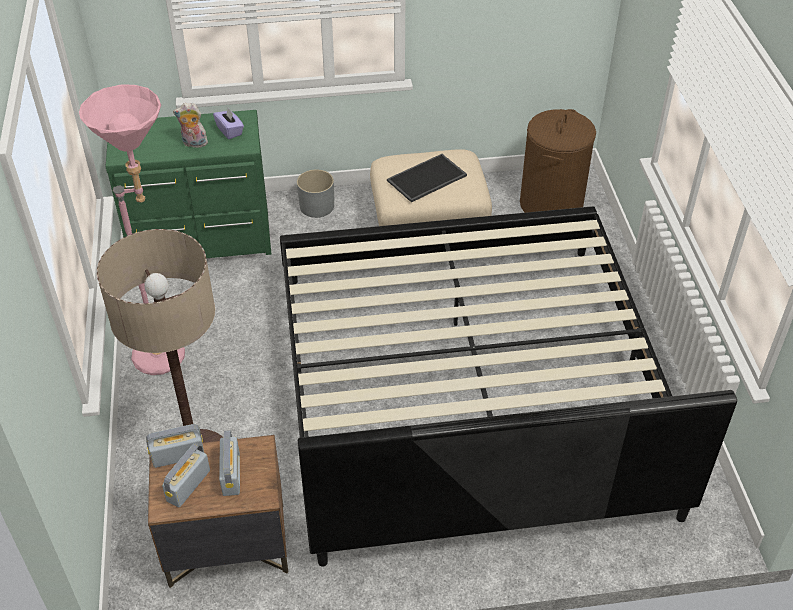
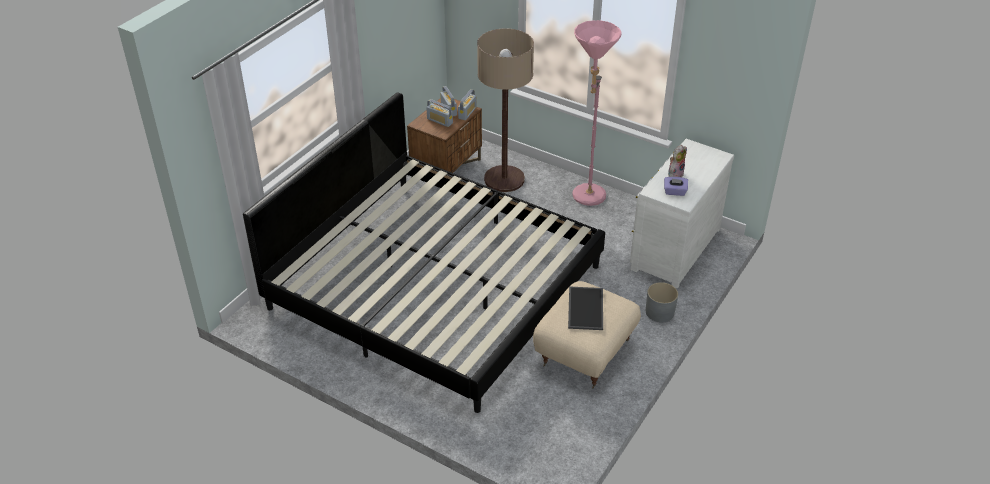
camera: 130 degrees right, 5 degrees down
(202, 241) = (673, 248): green dresser -> white dresser
(551, 204) = (540, 432): brown laundry basket -> none

